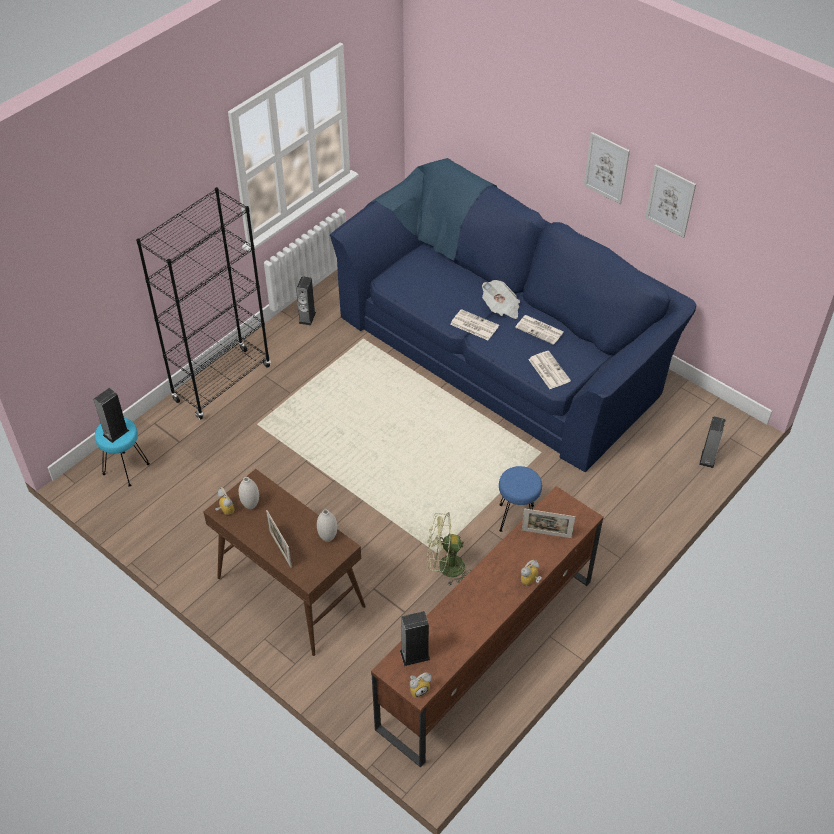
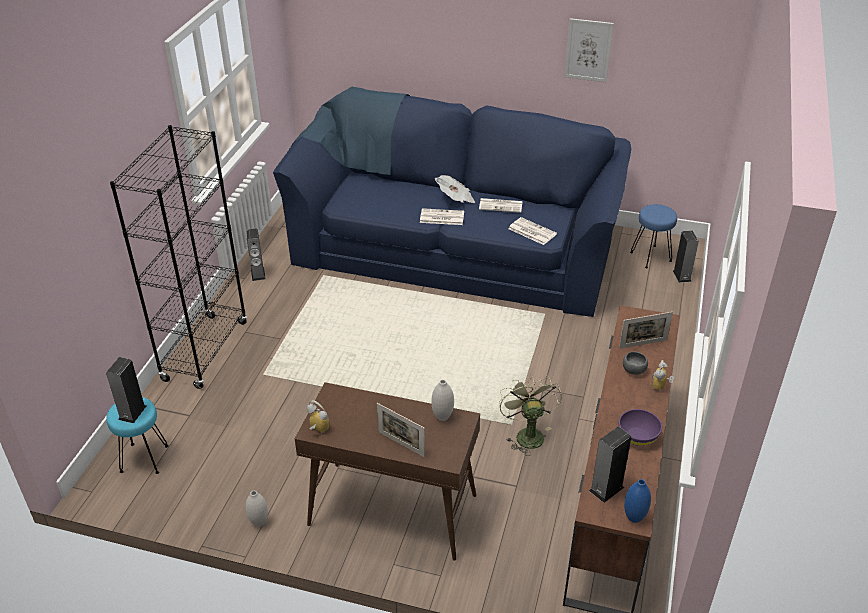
camera: 25 degrees left, 10 degrees down
(250, 505) = (342, 415): white vase -> white vase (259, 522)
(419, 688) = (634, 518): alarm clock -> blue vase
(445, 567) = (527, 434): green fan -> green fan turned 105 degrees clockwise
(475, 619) = (637, 436): none -> purple bowl
(516, 518) = (561, 372): blue stool -> blue stool (651, 257)
(518, 556) = (633, 370): none -> grey bowl
(606, 168) = (518, 41): picture -> none

